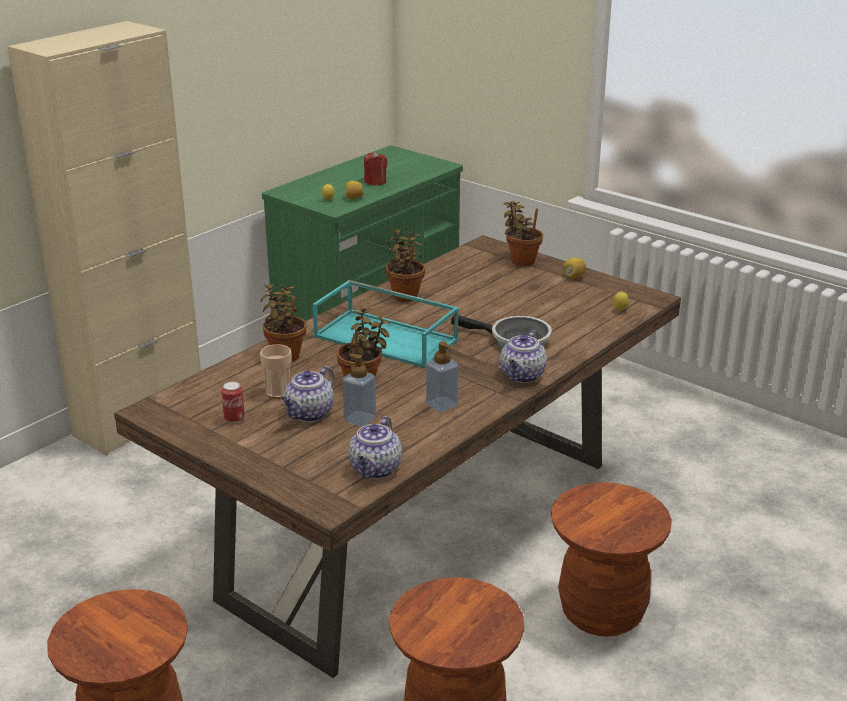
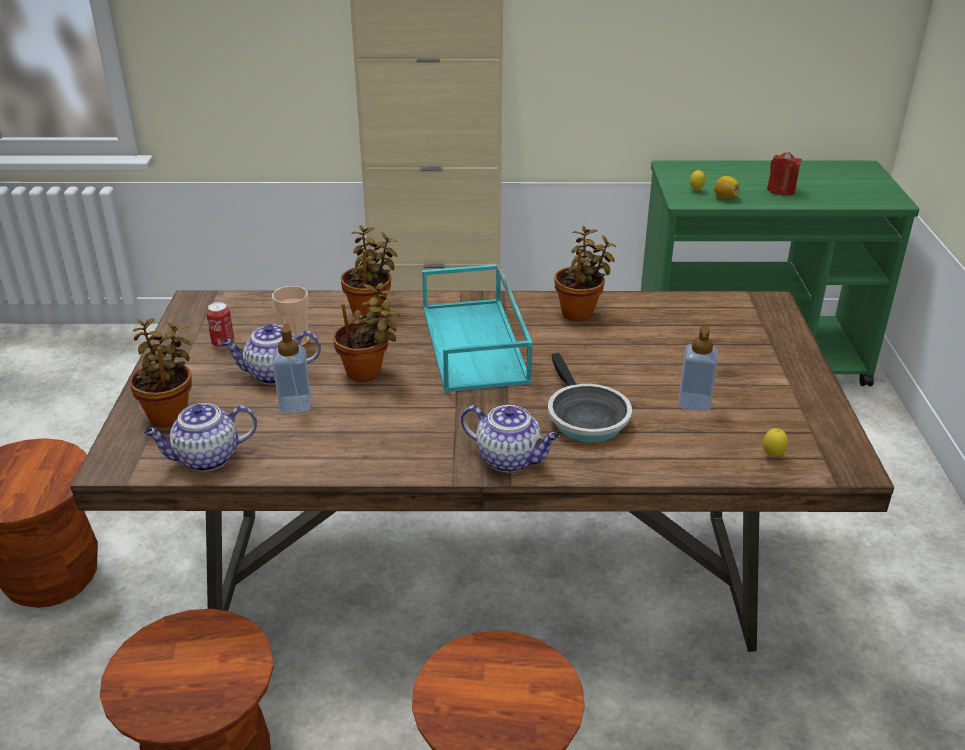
camera: 50 degrees right, 5 degrees up
(441, 405) = (380, 437): soap dispenser -> soap dispenser (694, 402)
(521, 260) = (774, 338): potted plant -> potted plant (170, 414)
(522, 376) = (510, 459): teapot -> teapot turned 135 degrees counterclockwise
(574, 277) = (798, 387): lemon -> none

